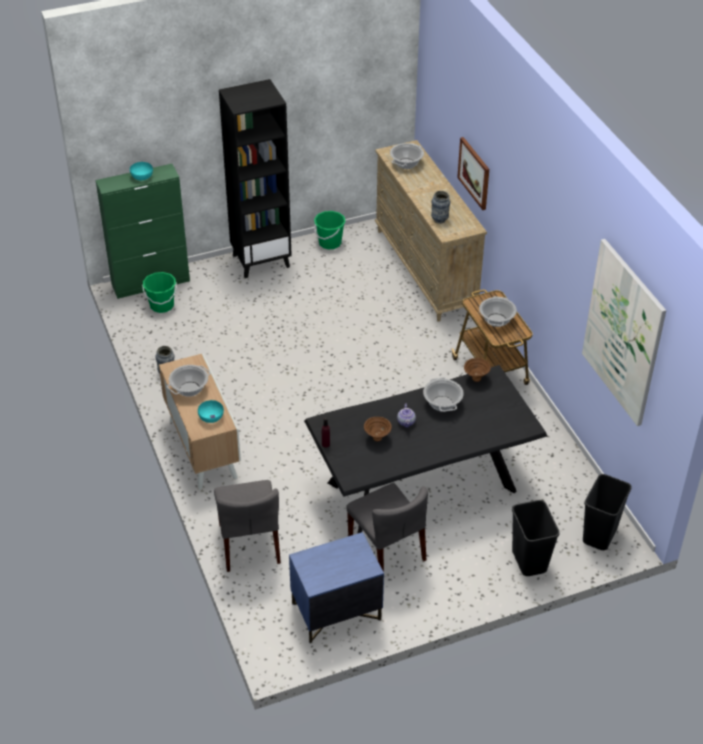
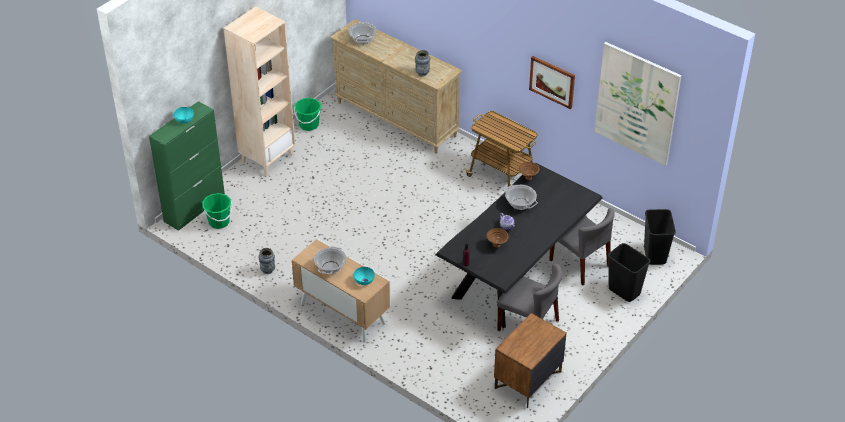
camera: 30 degrees left, 0 degrees up
(249, 544) = (432, 363): grey chair -> grey chair (580, 263)
(261, 260) = (267, 158): black bookcase -> beige bookcase
(335, 612) = (527, 380): blue nightstand -> brown nightstand
(474, 173) = (436, 28): picture -> picture (552, 81)
(496, 320) = (505, 132): cooking pot -> none

